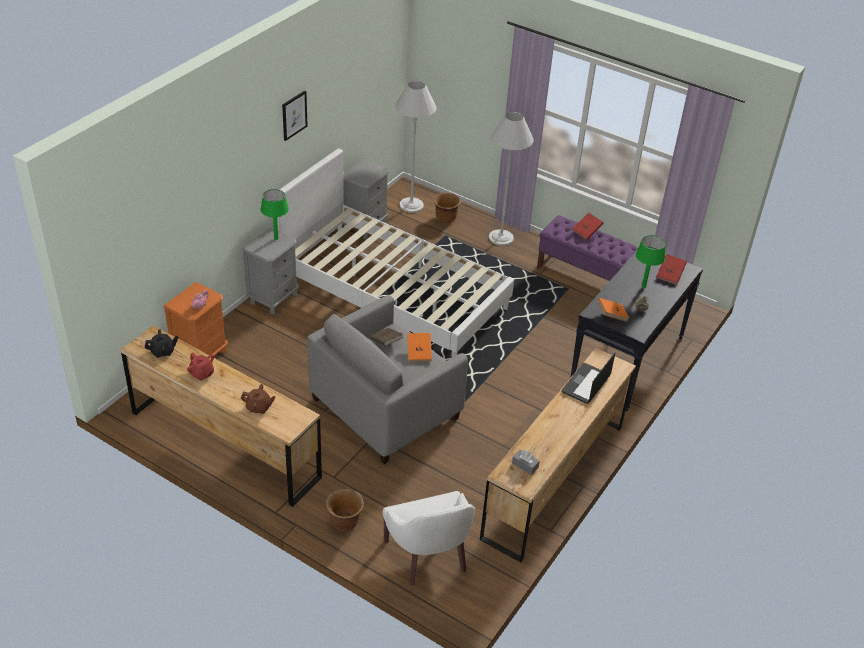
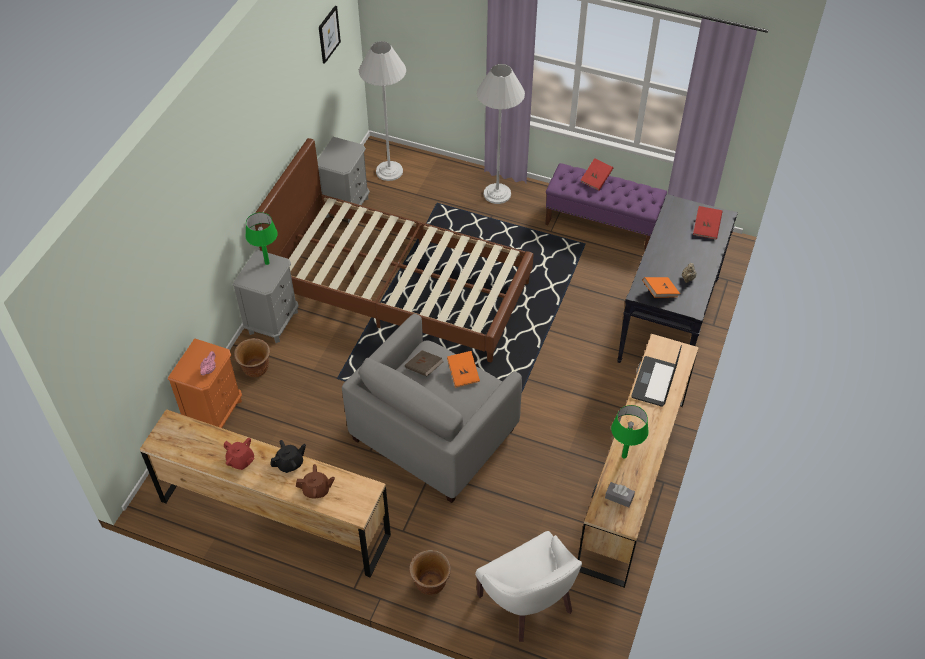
camera: 10 degrees left, 10 degrees up
(163, 352) = (188, 441): black teapot -> black teapot (290, 463)
(294, 115) = (261, 123): picture -> picture (328, 34)
(392, 293) = (400, 289): white bed -> brown bed
(446, 218) = (431, 181): brown planter -> brown planter (256, 369)
(643, 286) = (683, 248): green table lamp -> green table lamp (624, 456)

